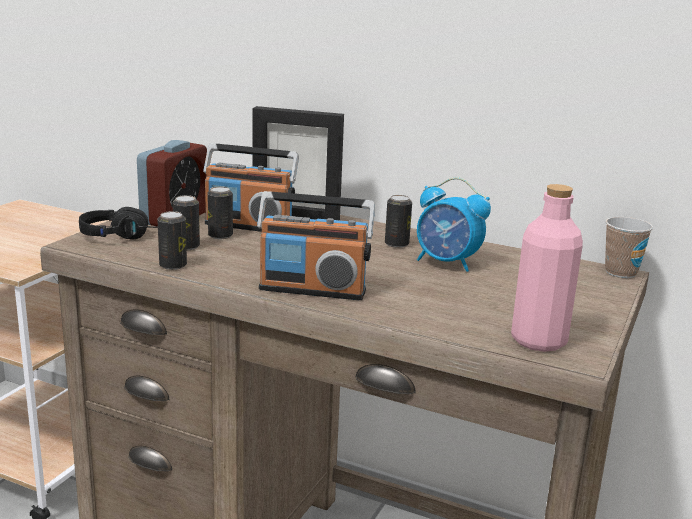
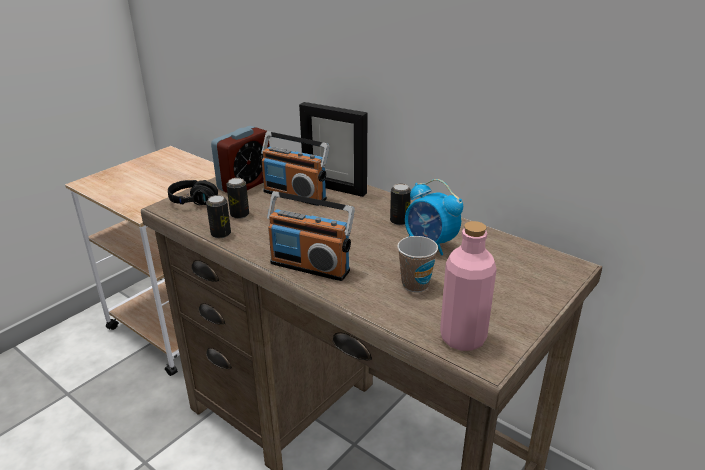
camera: 15 degrees right, 10 degrees up
(220, 236) = (269, 204): can -> none
(620, 272) = (574, 265): cup -> cup (415, 284)

